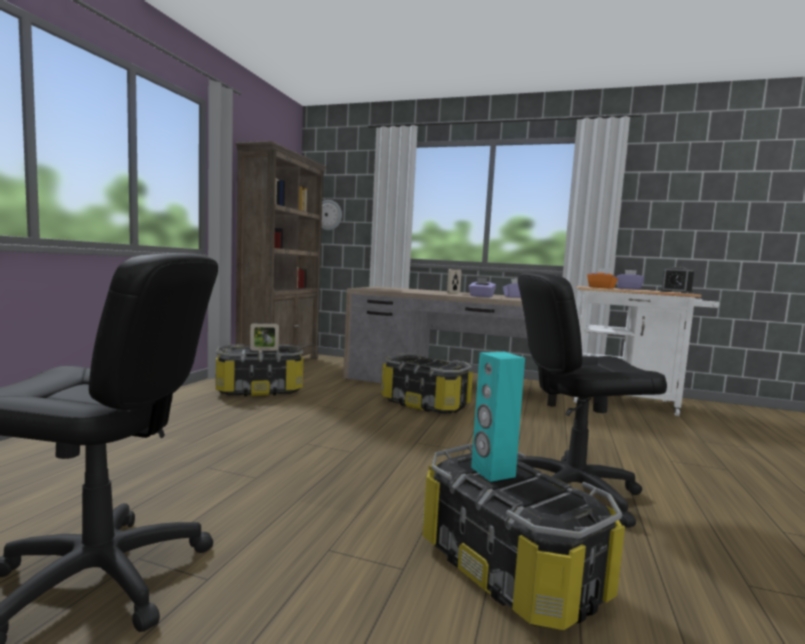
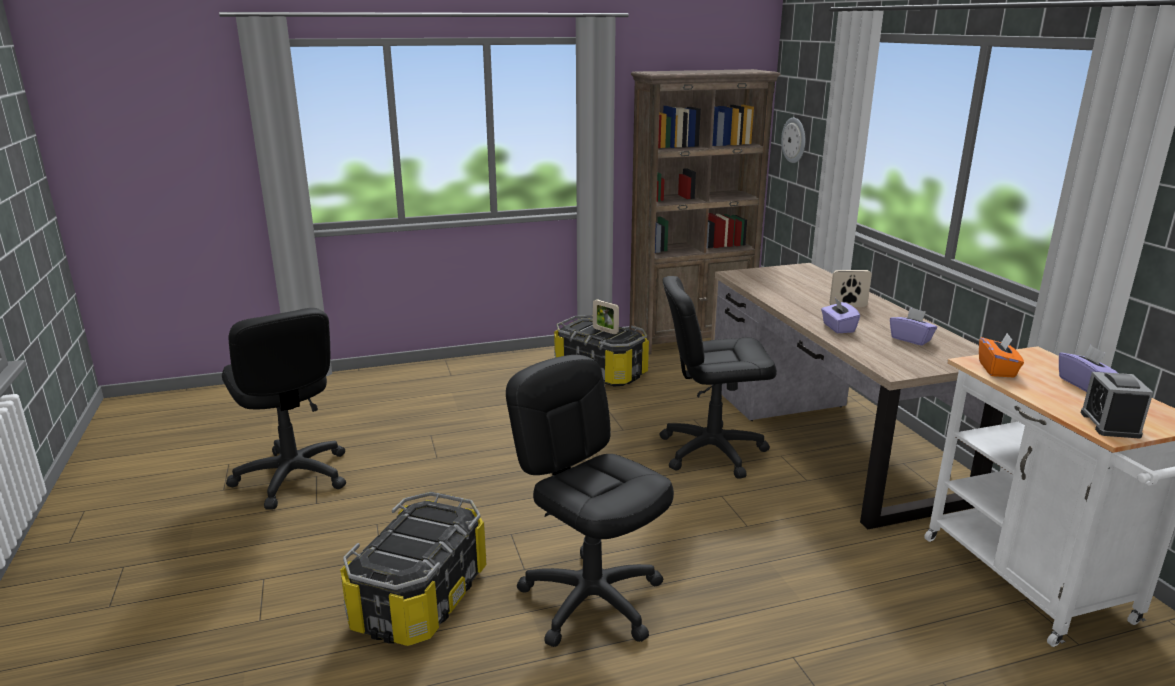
camera: 55 degrees right, 15 degrees up
(424, 404) = (711, 451): storage box -> black office chair
(492, 472) = (423, 523): turquoise speaker -> none

